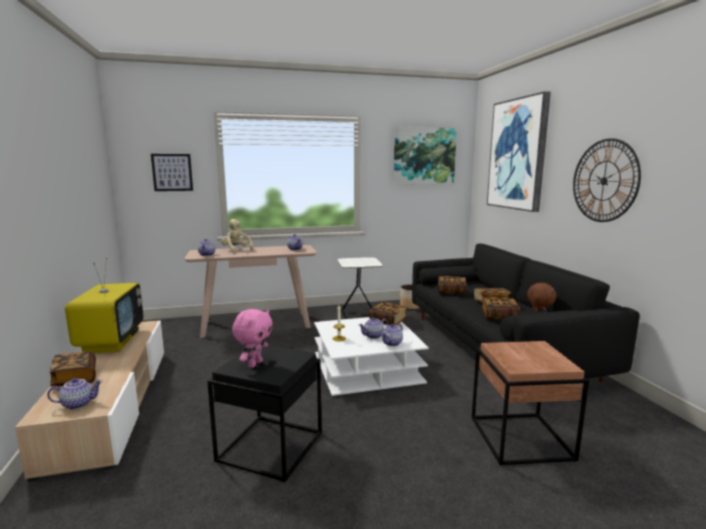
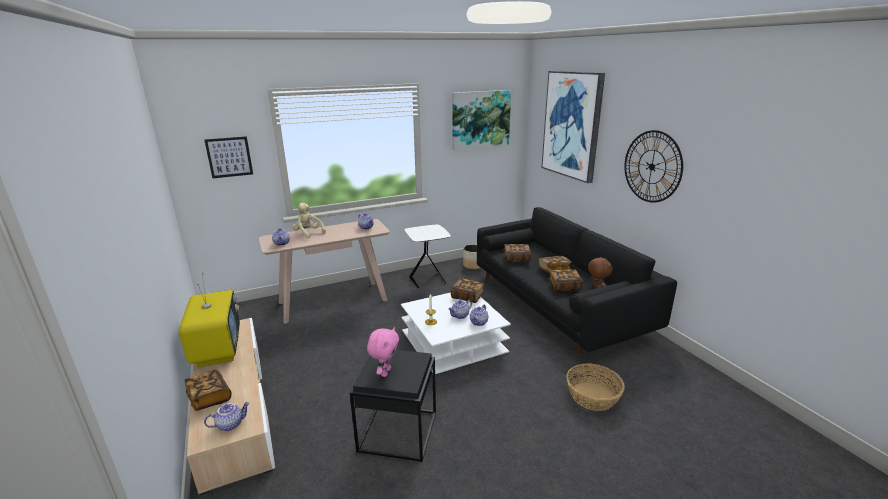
camera: 10 degrees left, 10 degrees up
(521, 439) = (593, 396): brown side table -> basket

